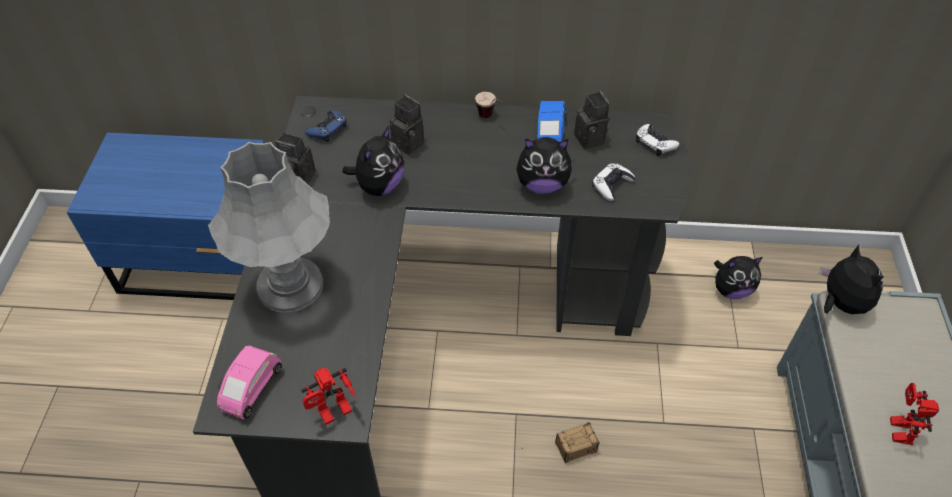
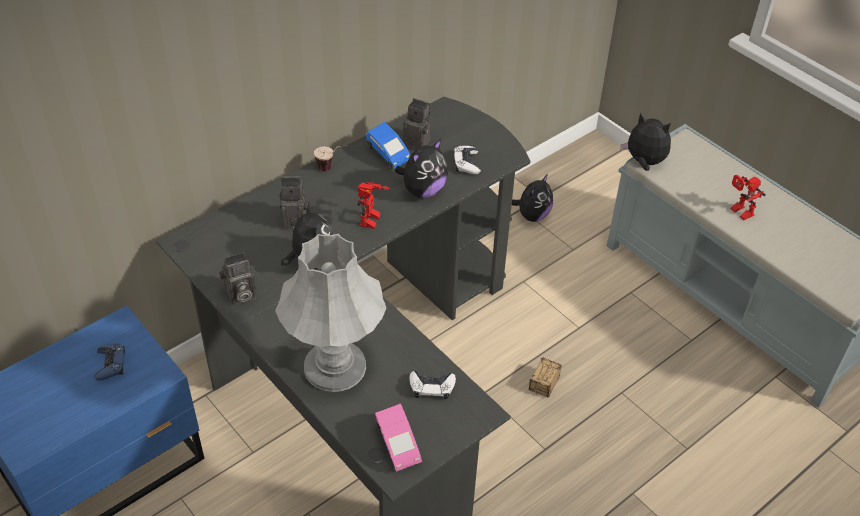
camera: 45 degrees left, 5 degrees down
(327, 129) = (217, 248): blue game controller -> blue game controller (110, 364)
(334, 414) = (470, 417): toy robot -> toy robot (372, 222)
(655, 143) = (461, 120): white game controller -> white game controller (432, 387)

